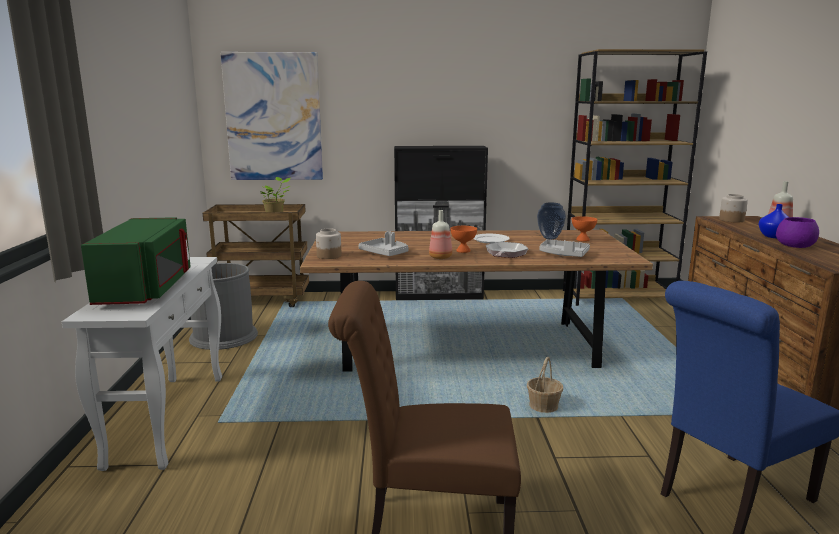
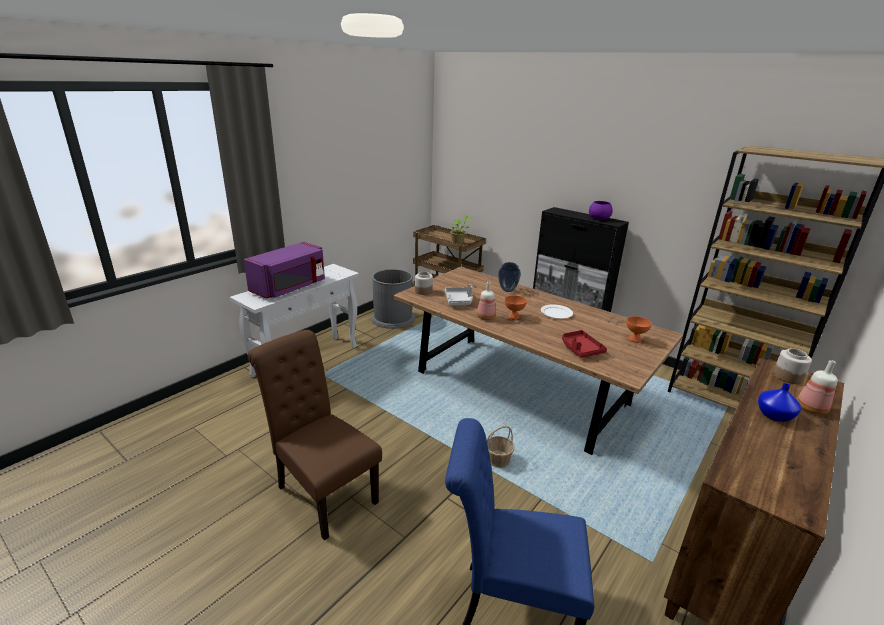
camera: 40 degrees right, 10 degrees up
(147, 289) = (290, 287): green microwave -> purple microwave
(273, 117) = (475, 169): picture -> none
(505, 254) = (537, 331): frying pan -> none
(550, 238) = (610, 327): vase -> vase (508, 290)
(563, 255) = (580, 349): grey tray -> red tray
(795, 246) = (763, 436): purple bowl -> purple bowl (599, 218)

